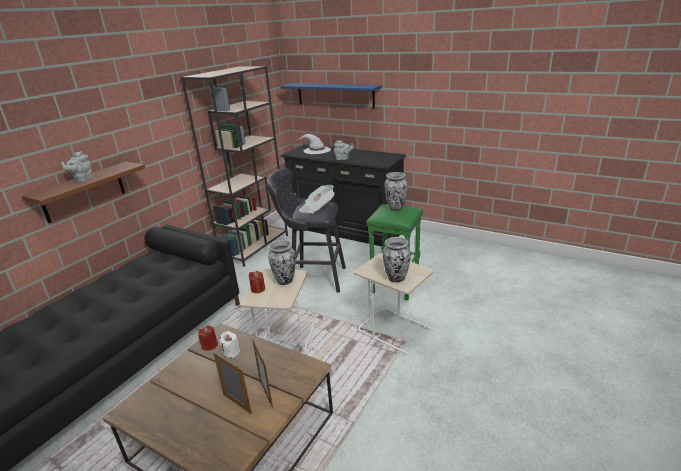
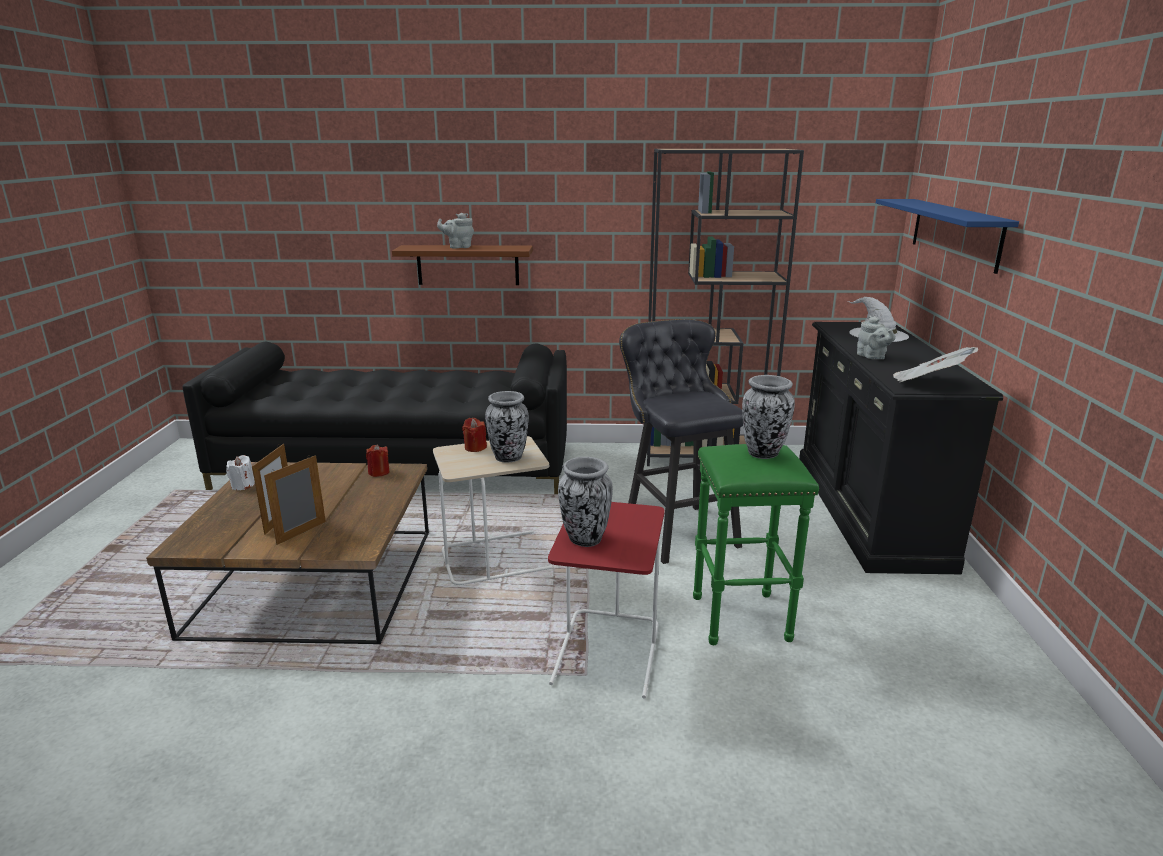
camera: 60 degrees right, 5 degrees down
(231, 352) = (370, 488): white candle -> white candle (243, 485)
(317, 208) = (694, 403): newspaper -> newspaper (928, 383)
(395, 330) = (608, 653): beige side table -> red side table

